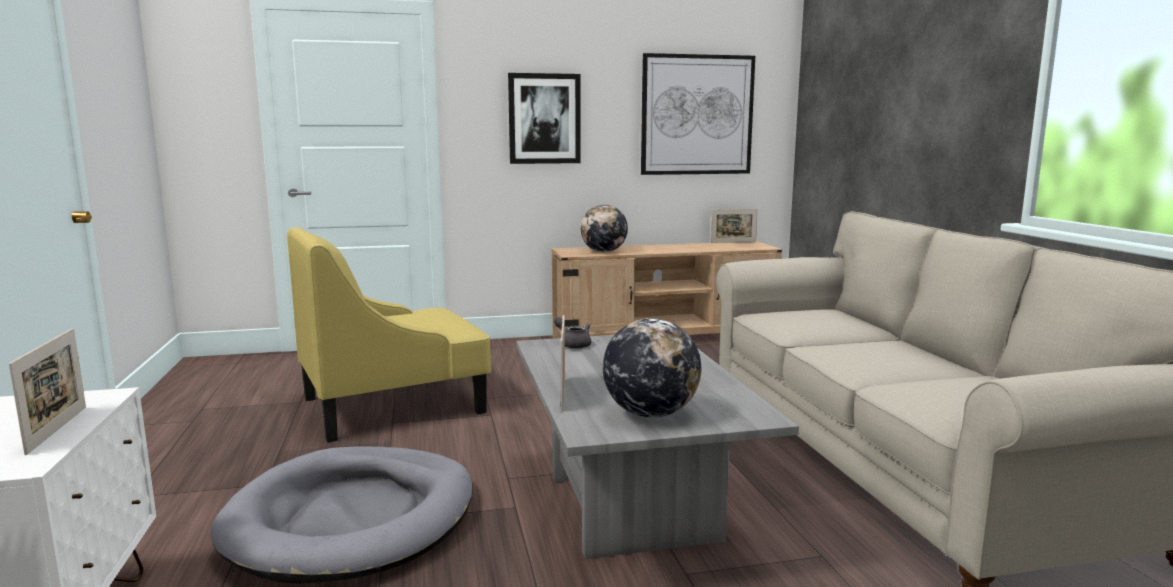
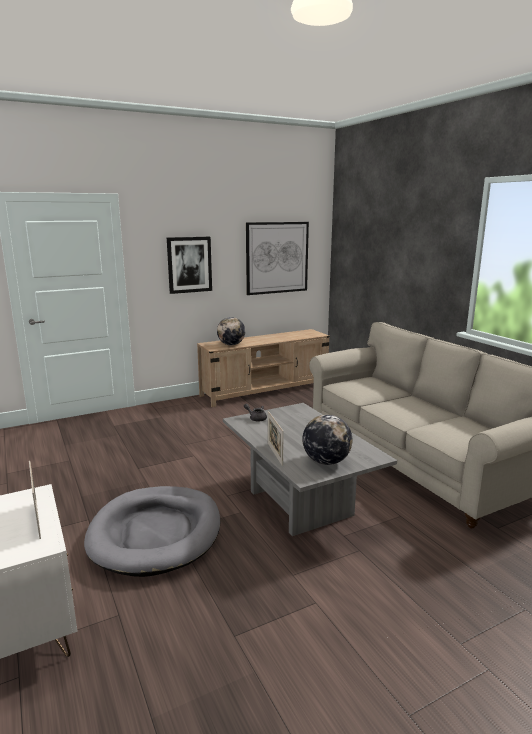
camera: 15 degrees left, 5 degrees up
(394, 405) = (131, 456): yellow armchair -> none
(733, 242) = (299, 331): picture frame -> none

